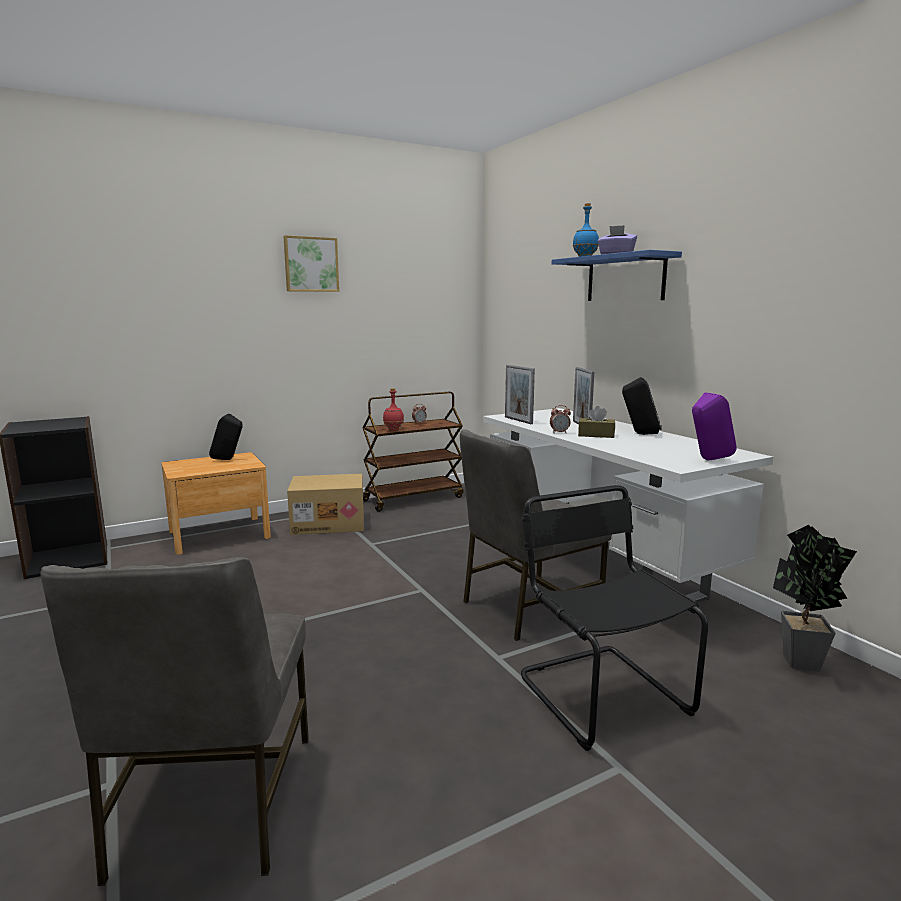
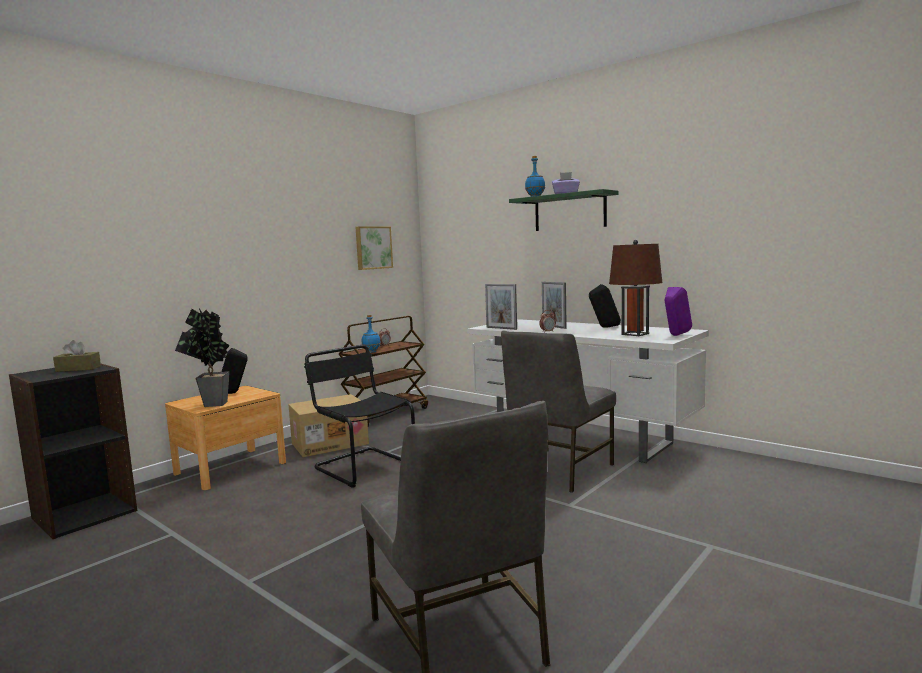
camera: 20 degrees left, 5 degrees down
(311, 264) = (289, 207): picture -> picture (373, 247)
(393, 430) = (371, 352): red bottle -> blue bottle
(596, 435) = (576, 331): brown tissue box -> brown tissue box (78, 369)
(598, 691) = (657, 509): black chair -> black chair (362, 466)
(625, 278) = (569, 212): blue shelf -> green shelf
(658, 450) = (635, 334): none -> brown table lamp
(799, 665) = (758, 469): potted plant -> potted plant (212, 405)

